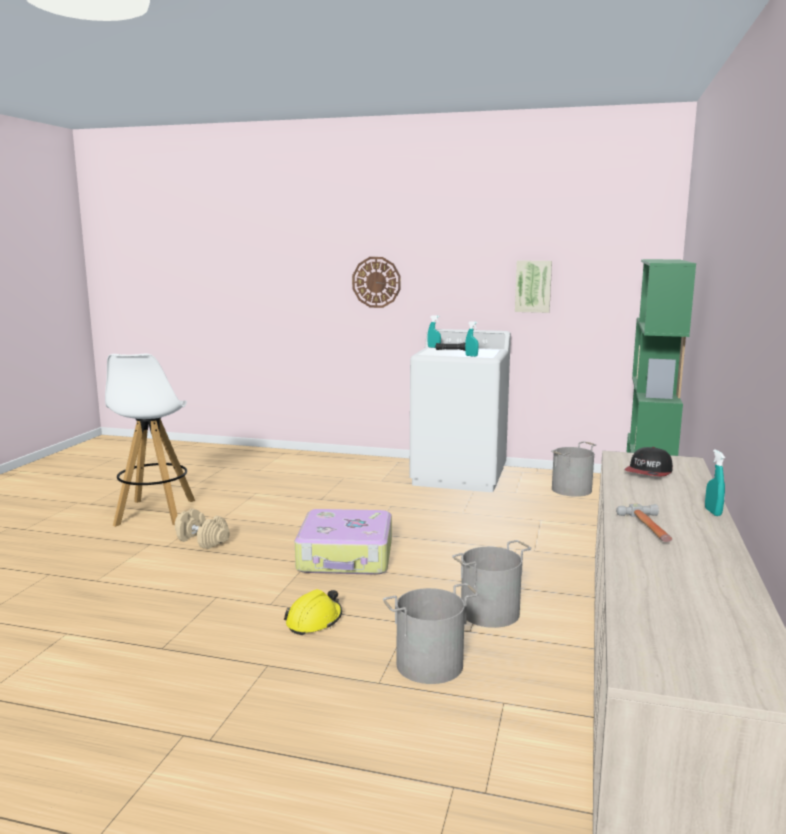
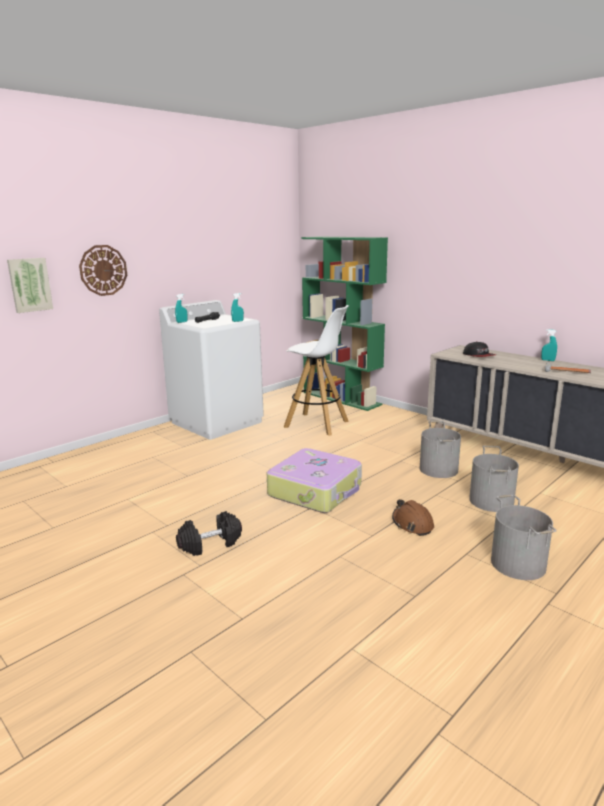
camera: 60 degrees left, 5 degrees up
(155, 513) = (98, 560): white stool -> white stool (317, 424)
(202, 540) = (210, 544): beige dumbbell -> black dumbbell
(314, 621) = (412, 524): yellow hard hat -> brown hard hat
(533, 286) = (224, 262): picture -> picture (29, 285)
(572, 490) = (289, 403): grey bucket -> grey bucket (518, 564)

